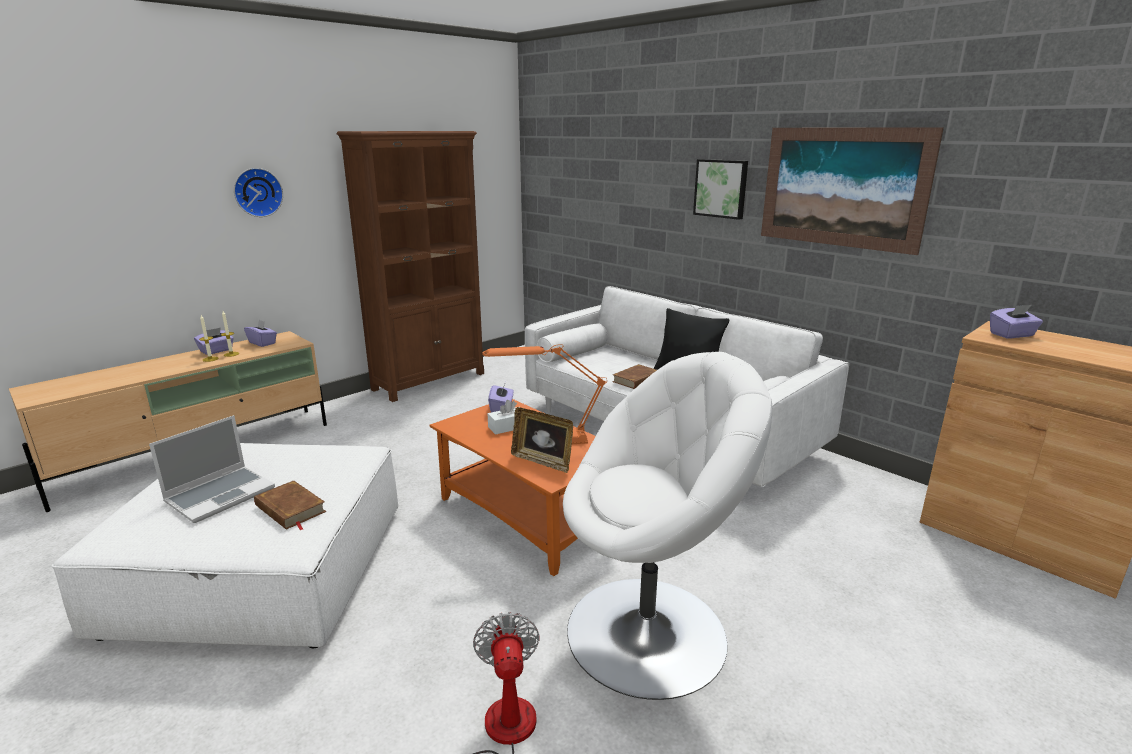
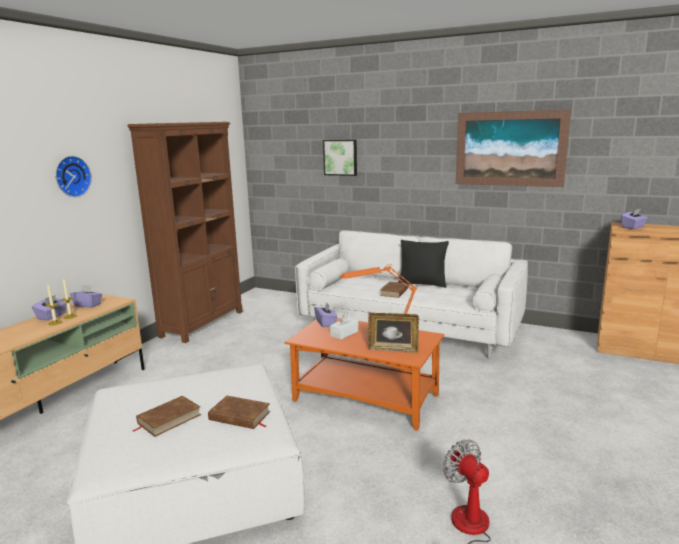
camera: 20 degrees left, 5 degrees down
(221, 494) = (169, 419): laptop -> brown book
(649, 633) = (506, 447): white armchair -> none
(721, 188) = (422, 154): picture -> picture (340, 157)

